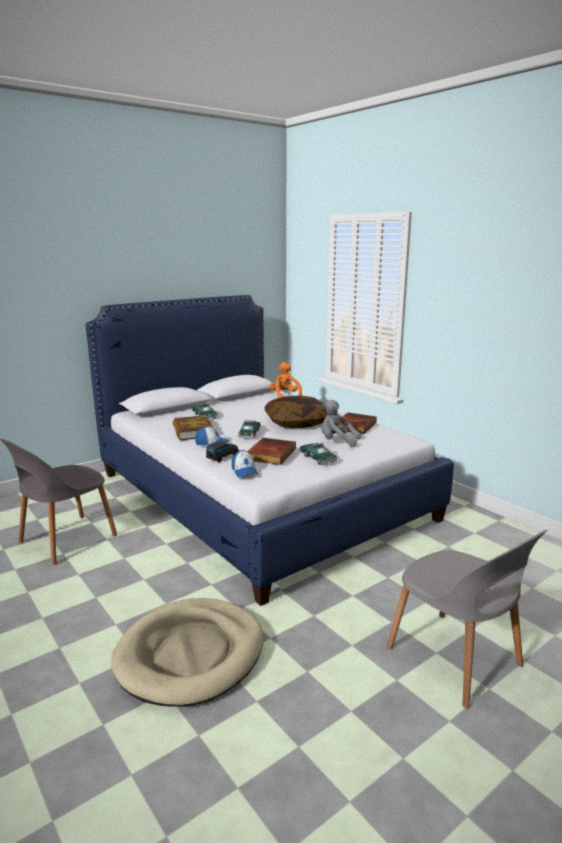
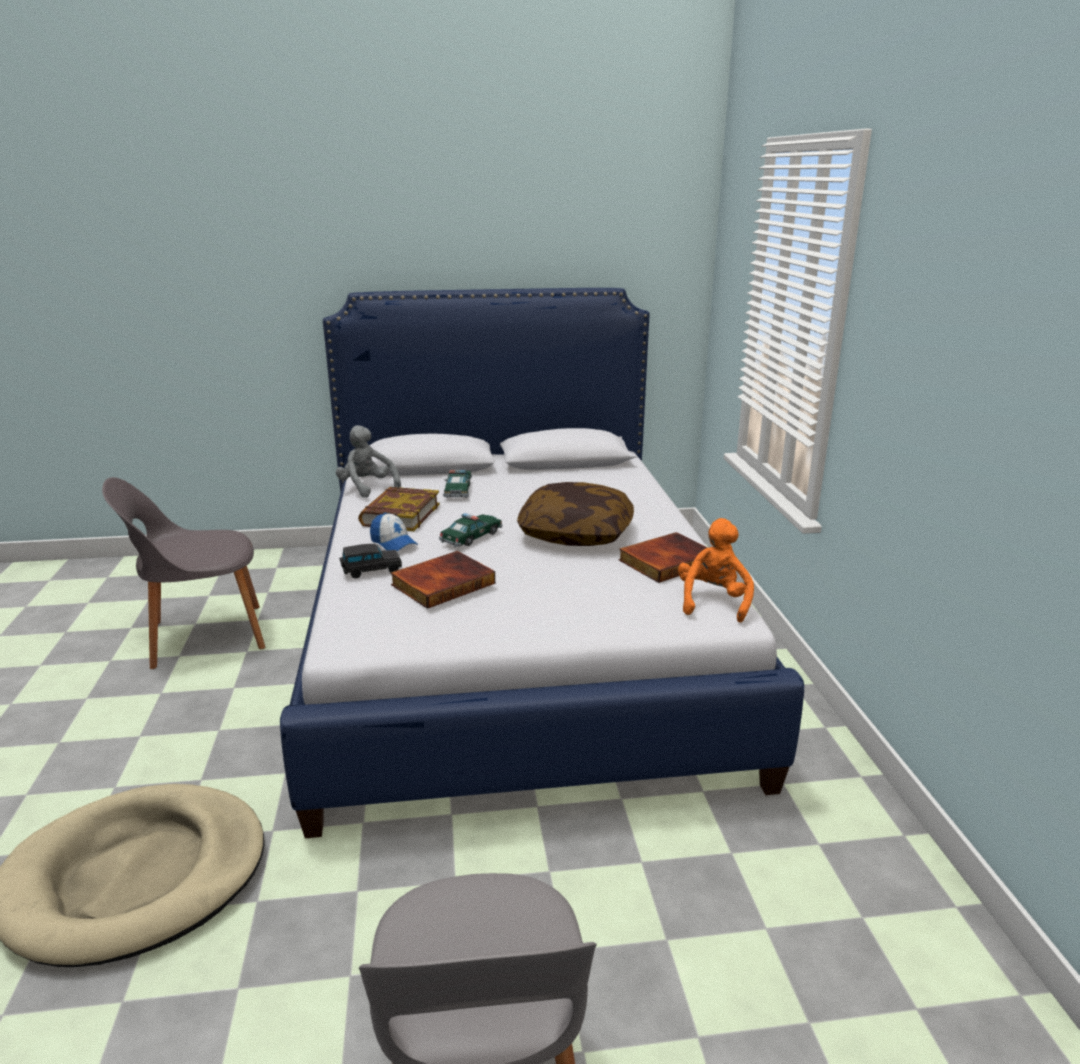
camera: 30 degrees right, 5 degrees up
(244, 471) = (360, 605): cap -> none
(285, 396) = (633, 477): orange plush toy -> orange plush toy (713, 602)
(317, 458) = (506, 612): toy car -> none
(337, 442) = (588, 587): grey plush toy -> grey plush toy (367, 488)

